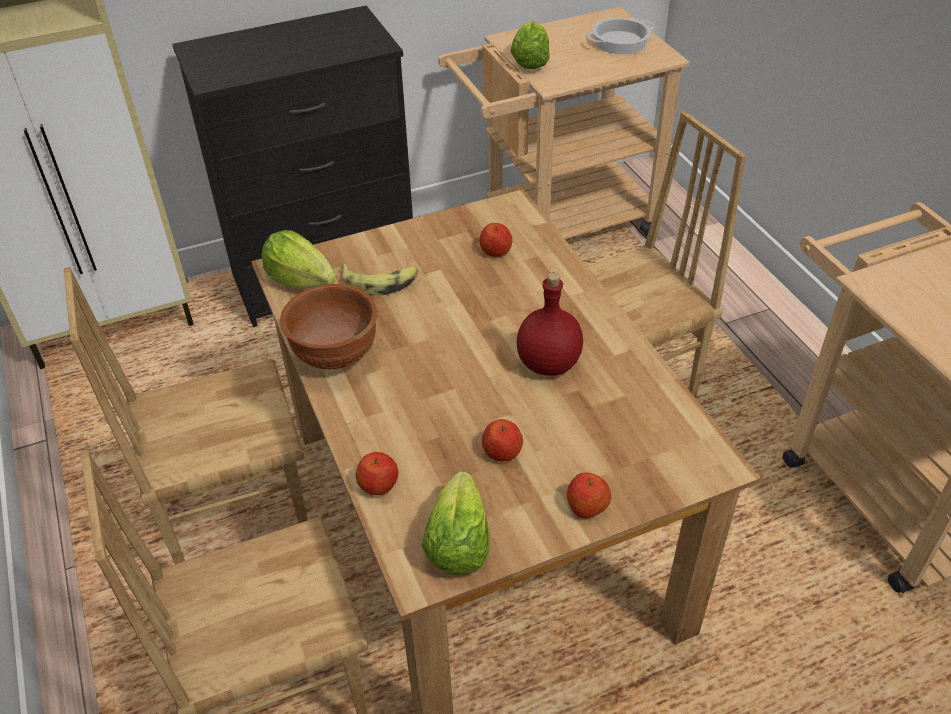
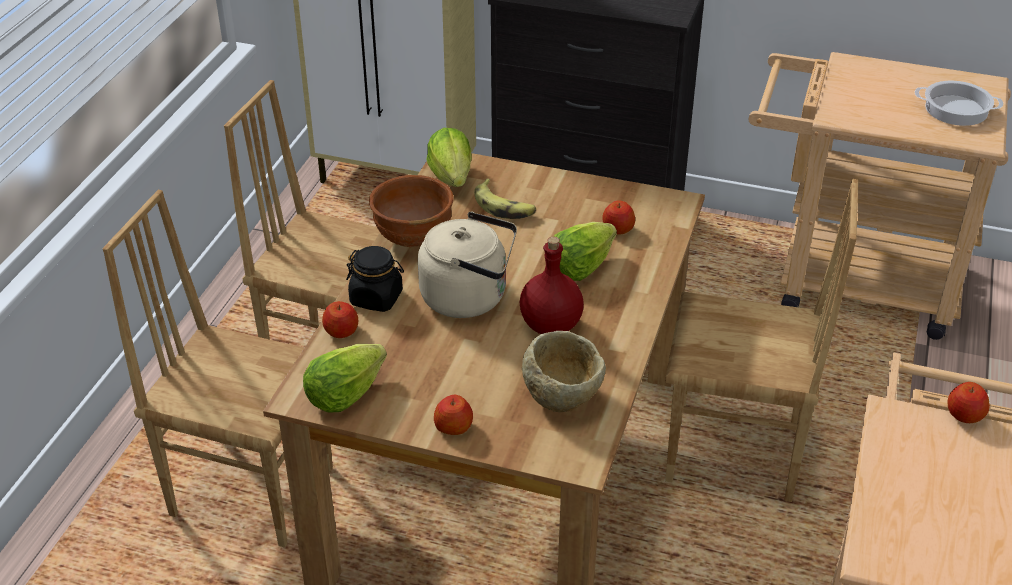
camera: 40 degrees right, 5 degrees down
(371, 431) = (376, 298): none -> black jar
(452, 380) = (469, 297): none -> beige kettle
(502, 452) = (442, 361): apple -> apple (964, 415)
(530, 62) = (839, 91): lettuce -> lettuce (579, 268)
(635, 418) = (563, 397): none -> beige bowl

